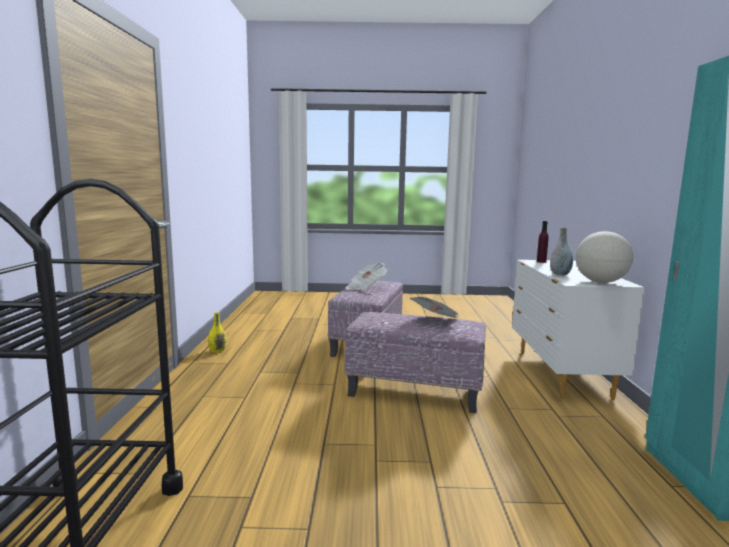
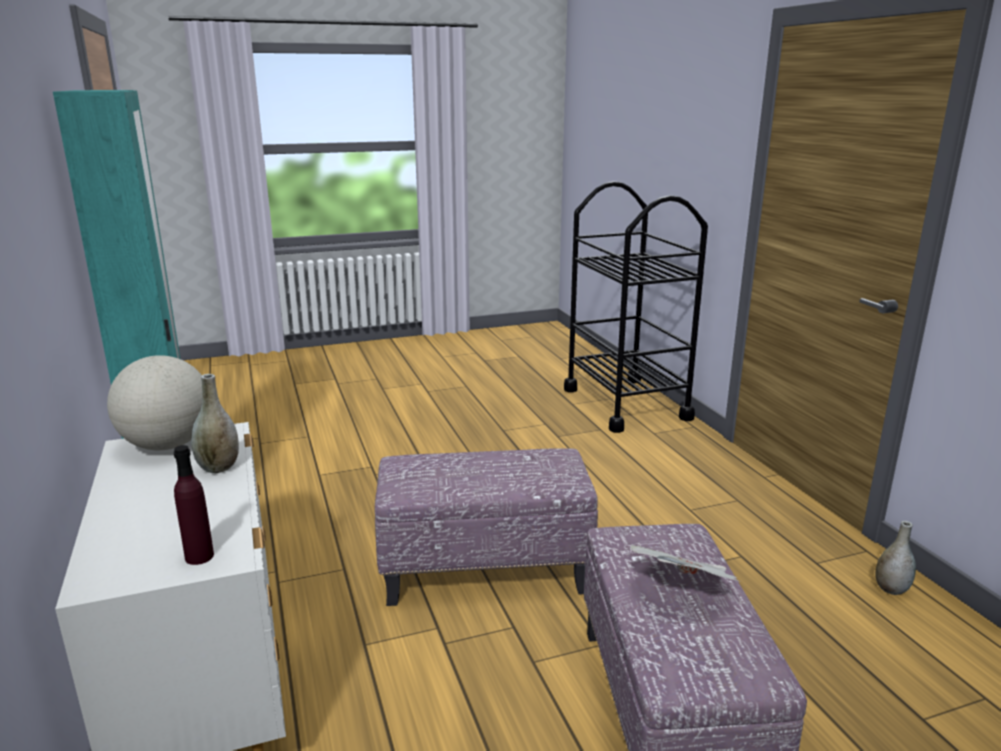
camera: 160 degrees right, 10 degrees up
(217, 351) = (891, 589): yellow vase -> grey vase
(436, 321) = (455, 475): newspaper -> none

